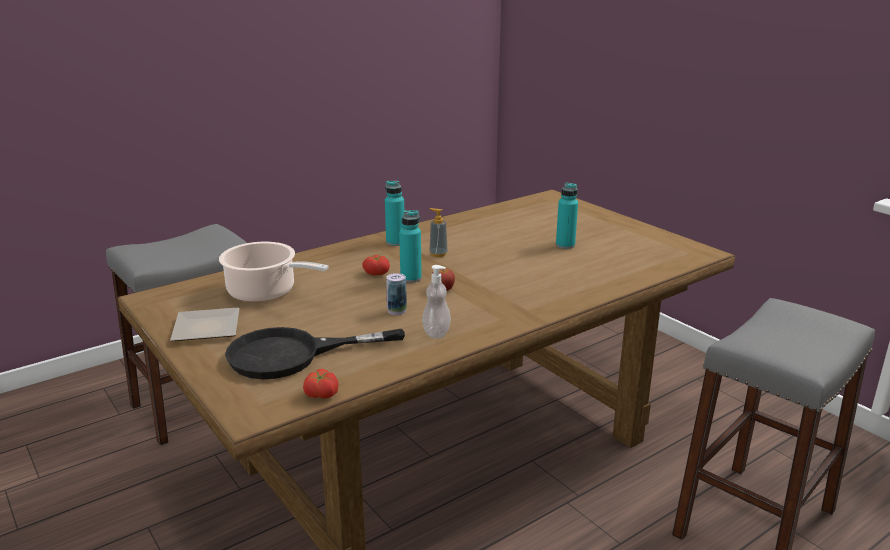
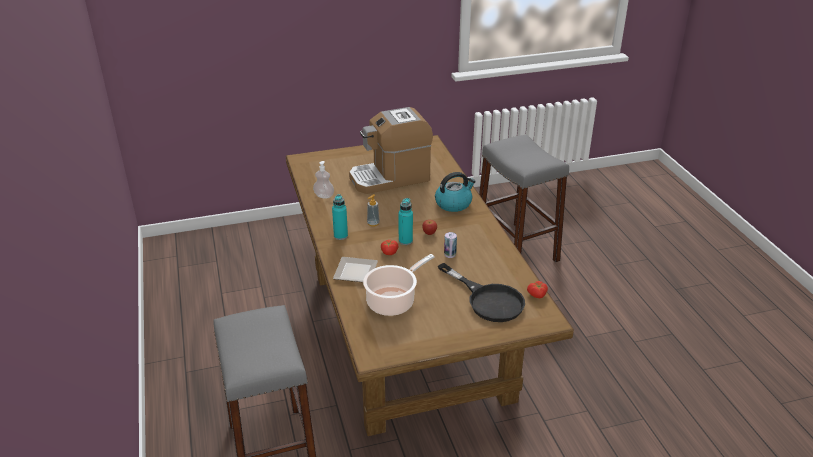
camera: 70 degrees left, 10 degrees up
(209, 327) = (435, 329): plate -> plate (354, 271)
(292, 355) = (488, 300): black frying pan -> black frying pan turned 45 degrees counterclockwise
(436, 332) = (484, 246): soap dispenser -> soap dispenser (324, 196)
(540, 294) = (453, 203): none -> kettle
(565, 245) = (390, 177): turquoise bottle -> coffee machine

